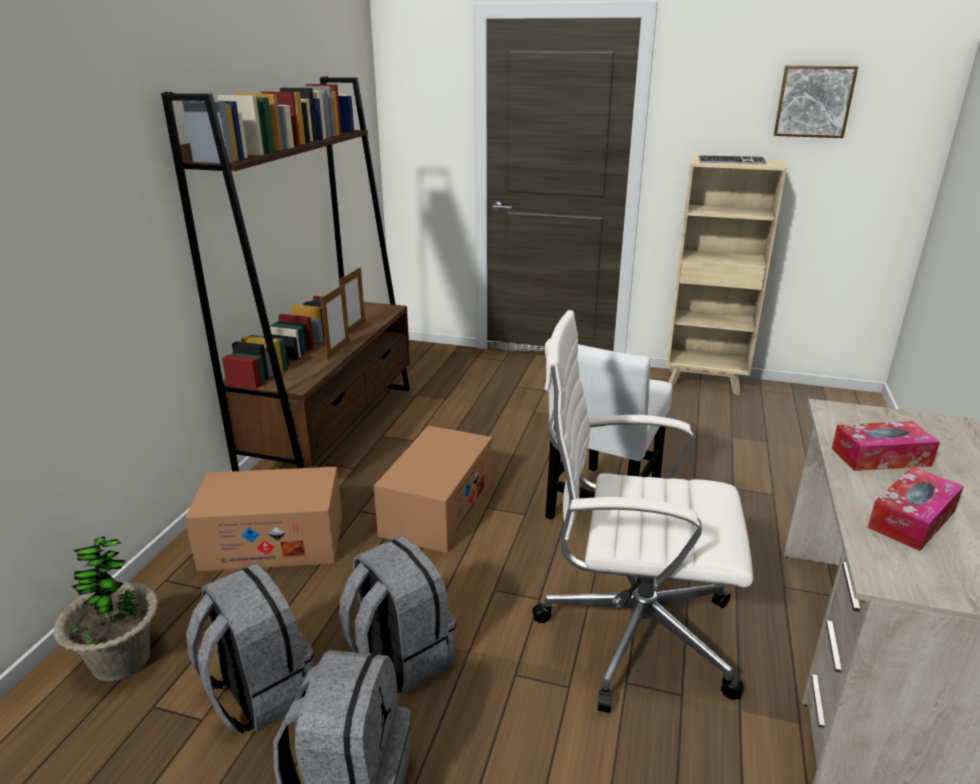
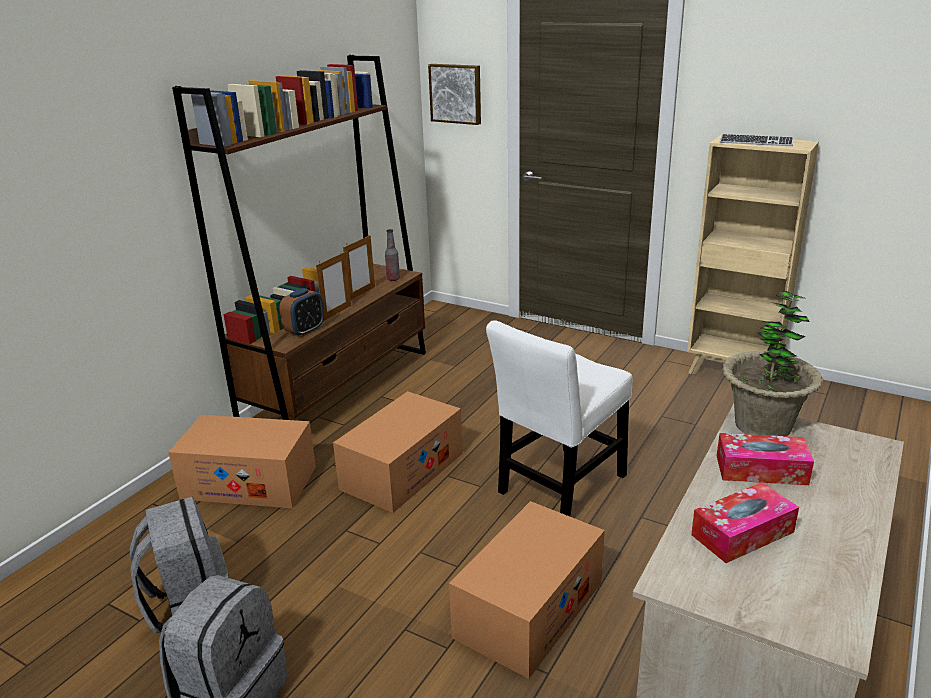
camera: 15 degrees right, 0 degrees up
(121, 660) = (98, 563): potted plant -> potted plant (763, 426)
(313, 370) = (305, 331): none -> alarm clock
(380, 313) = (393, 279): none -> bottle
(399, 659) = (312, 599): grey backpack -> none
(631, 631) = (529, 609): white office chair -> cardboard box
(814, 101) = (853, 79): picture -> picture (456, 93)

